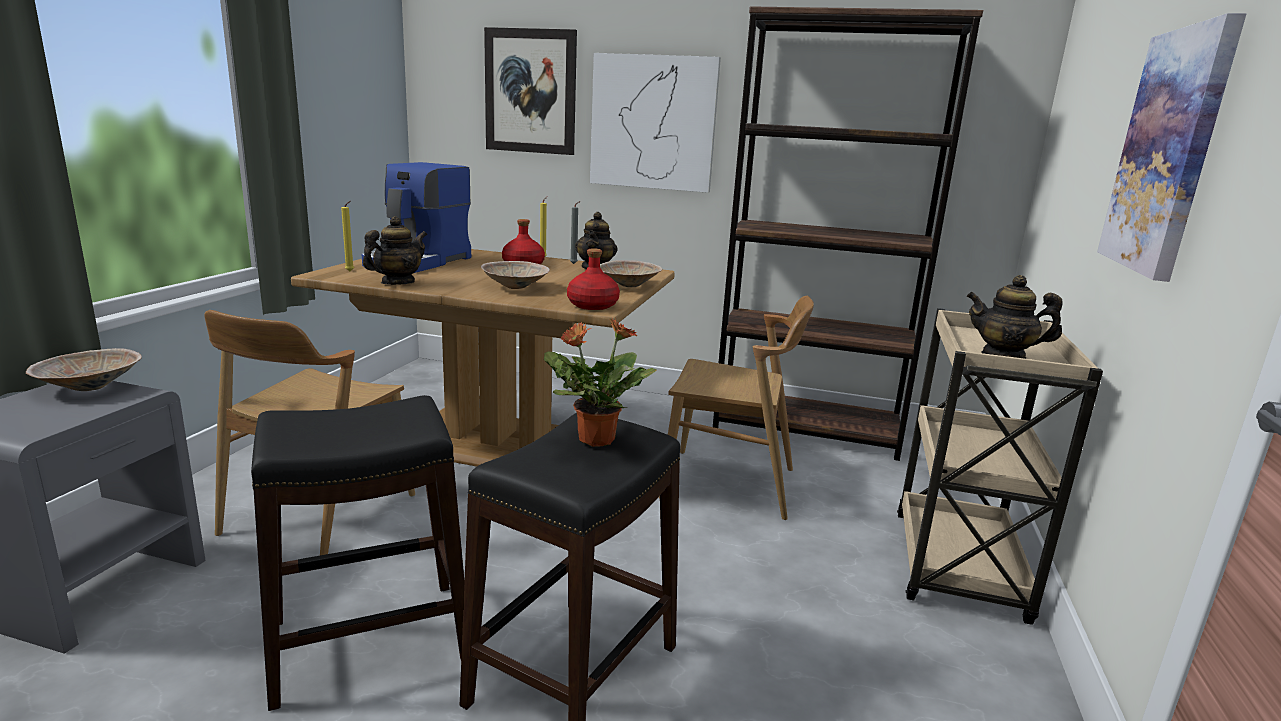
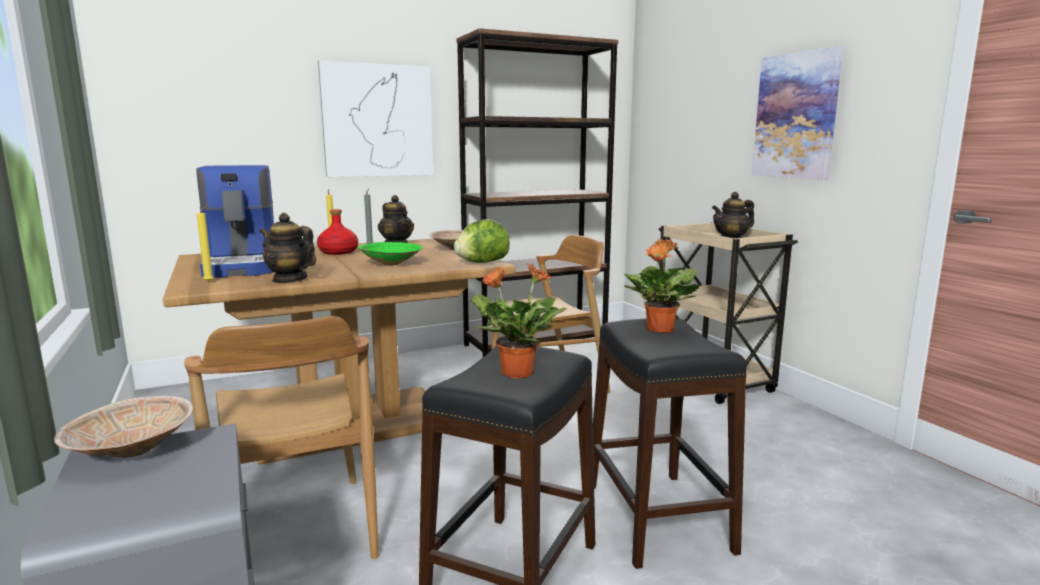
camera: 40 degrees left, 5 degrees down
(343, 426) = (516, 373): none -> potted plant
(397, 283) = (289, 279): teapot -> teapot turned 60 degrees counterclockwise
(515, 287) = (392, 264): beige bowl -> green bowl
(530, 92) = (252, 96): picture -> none
(593, 305) = (482, 262): red bottle -> lettuce

